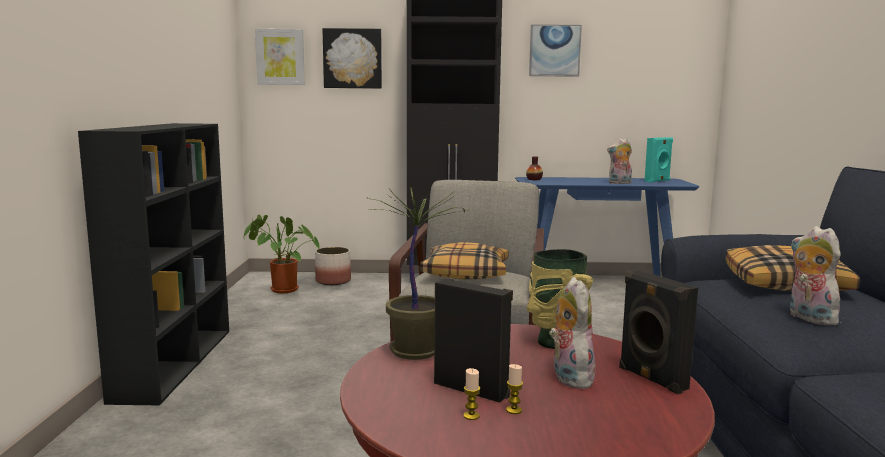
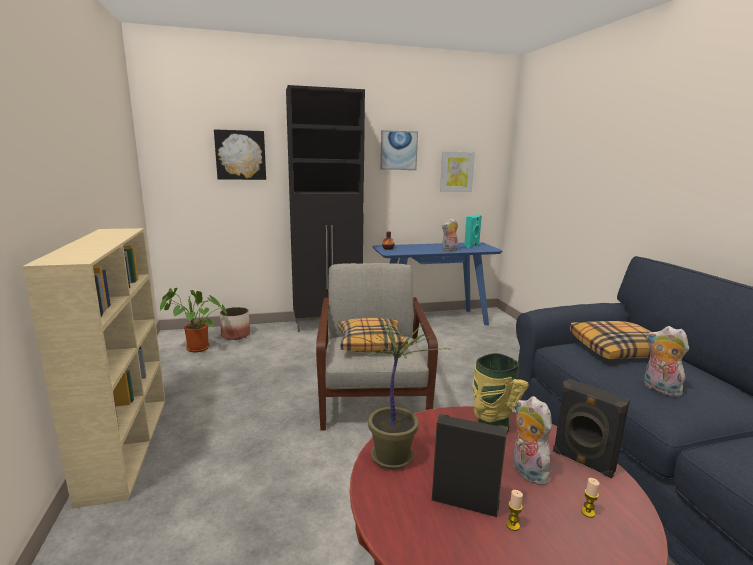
camera: 15 degrees left, 5 degrees up
(175, 362) = (127, 444): black bookcase -> beige bookcase
(280, 57) = (176, 153): picture -> picture (456, 172)
(471, 416) = (485, 541): candle -> candle (587, 512)

